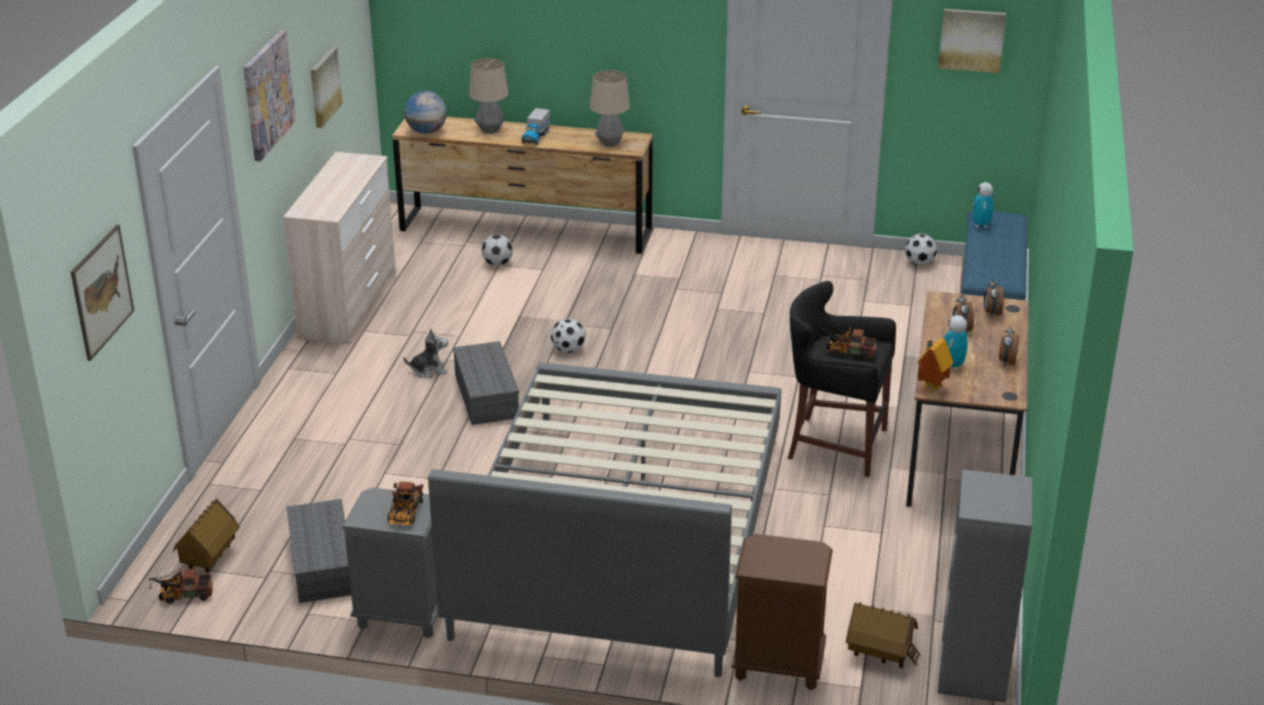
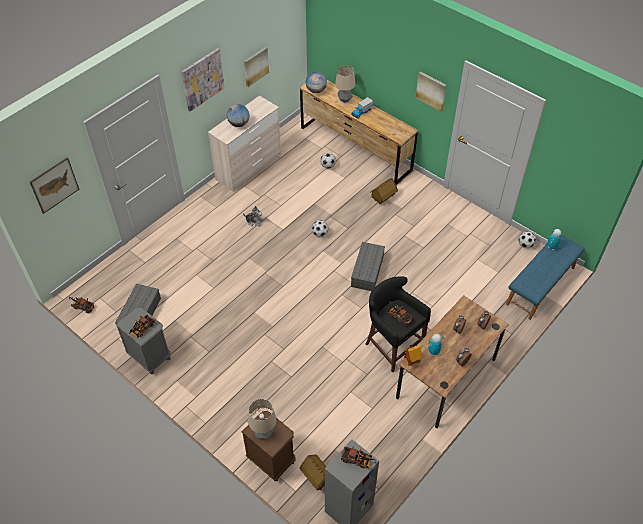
camera: 30 degrees right, 20 degrees up
(209, 558) = (103, 291): toy house -> toy house (383, 198)
(334, 193) = (239, 124): none -> globe
(485, 395) = (266, 246): grey storage box -> grey storage box (367, 270)
(609, 143) = (392, 129): table lamp -> table lamp (264, 433)
(621, 534) = (263, 354): grey bed -> none
(971, 39) = (576, 155): picture -> picture (431, 90)
(1000, 488) = (358, 460): none -> toy truck

